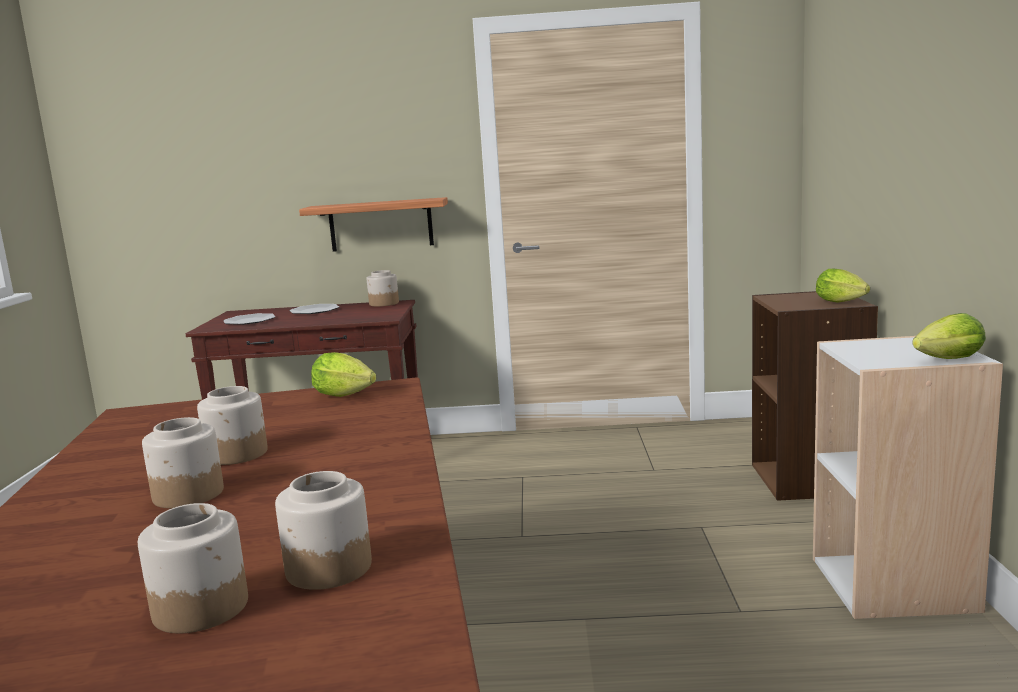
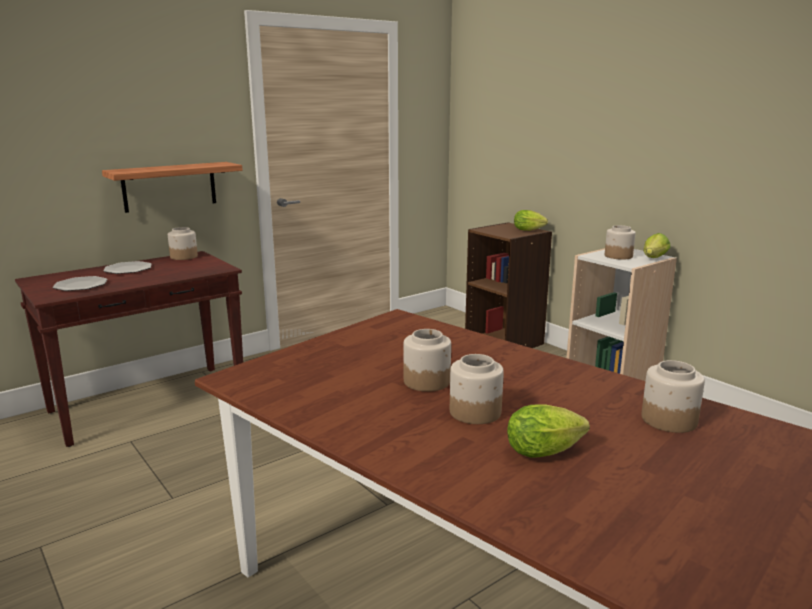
camera: 40 degrees left, 5 degrees up
(201, 607) = (669, 458): jar -> jar (618, 256)
(347, 396) = (385, 329): lettuce -> lettuce (547, 451)

